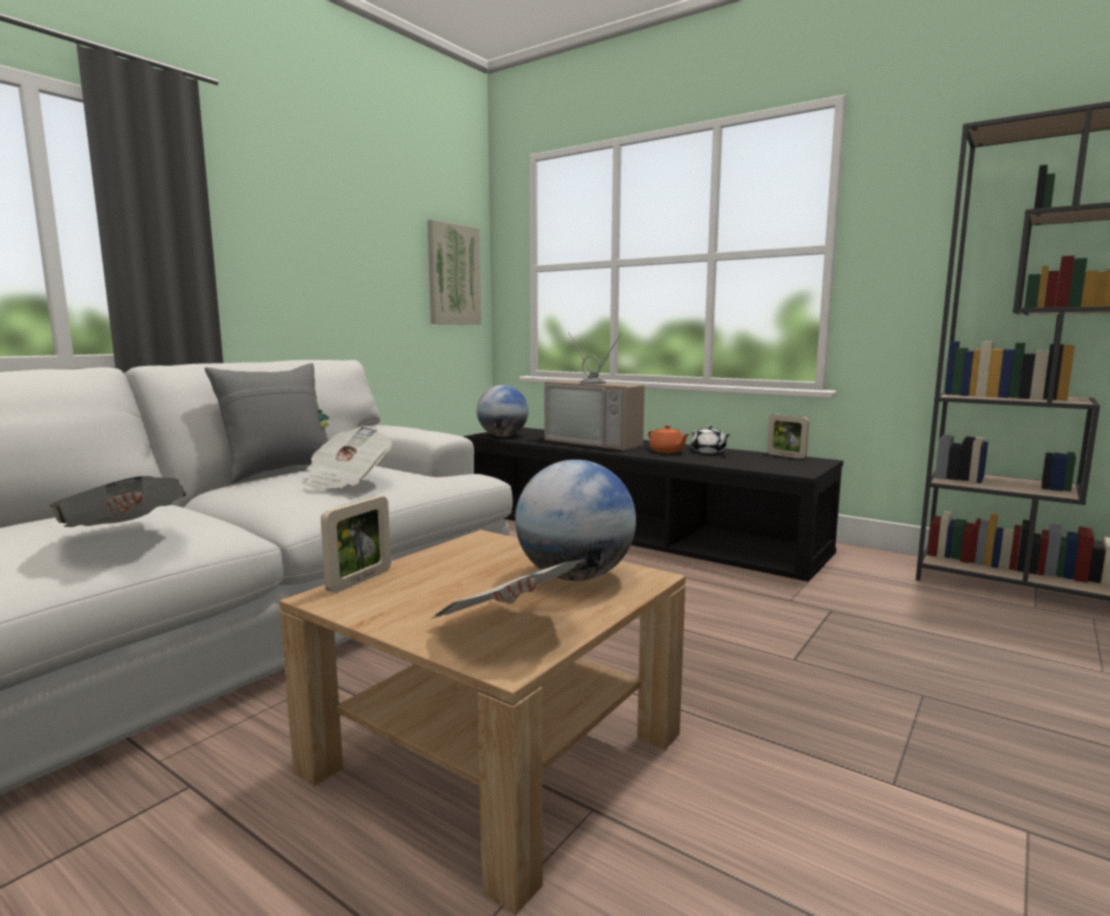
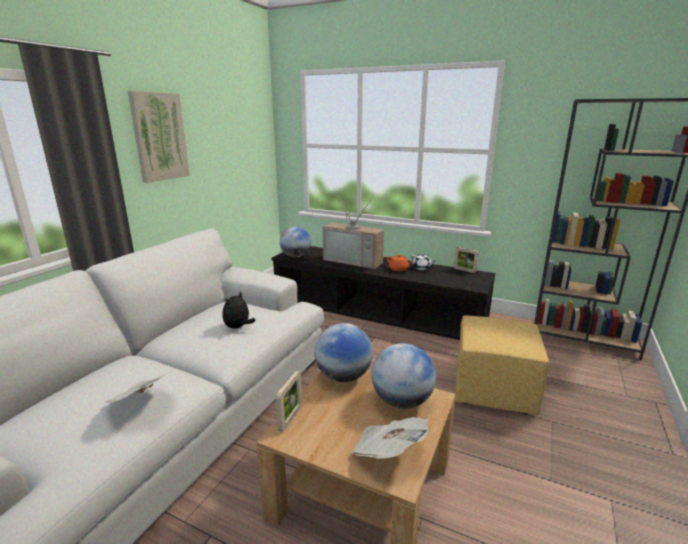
camera: 10 degrees left, 10 degrees up
(279, 472) = (188, 318): grey pillow -> none
(346, 481) = (238, 327): newspaper -> plush toy
(453, 275) = (254, 151): picture -> picture (159, 136)
(488, 545) = (343, 376): none -> globe
(809, 641) = (492, 390): none -> yellow ottoman

